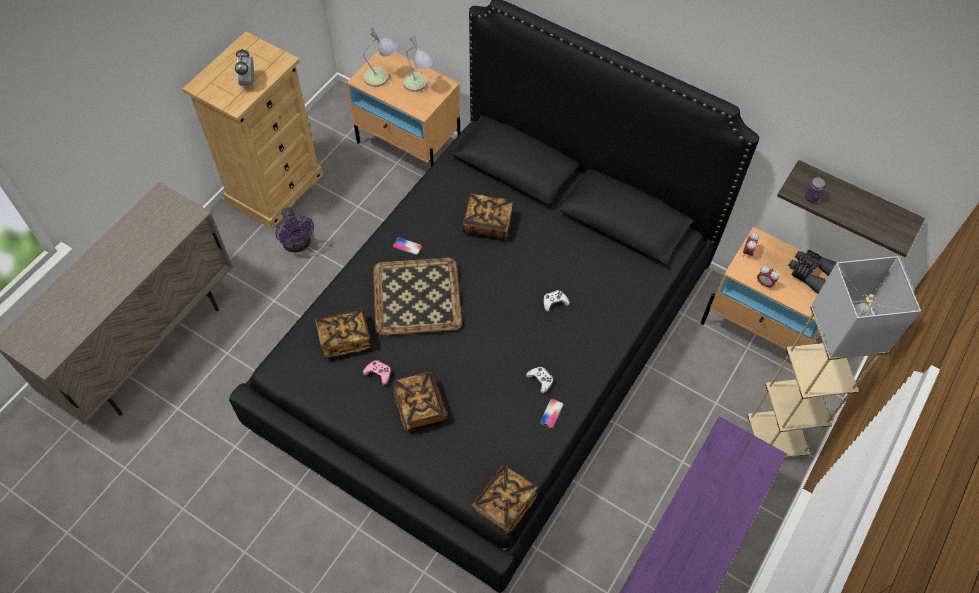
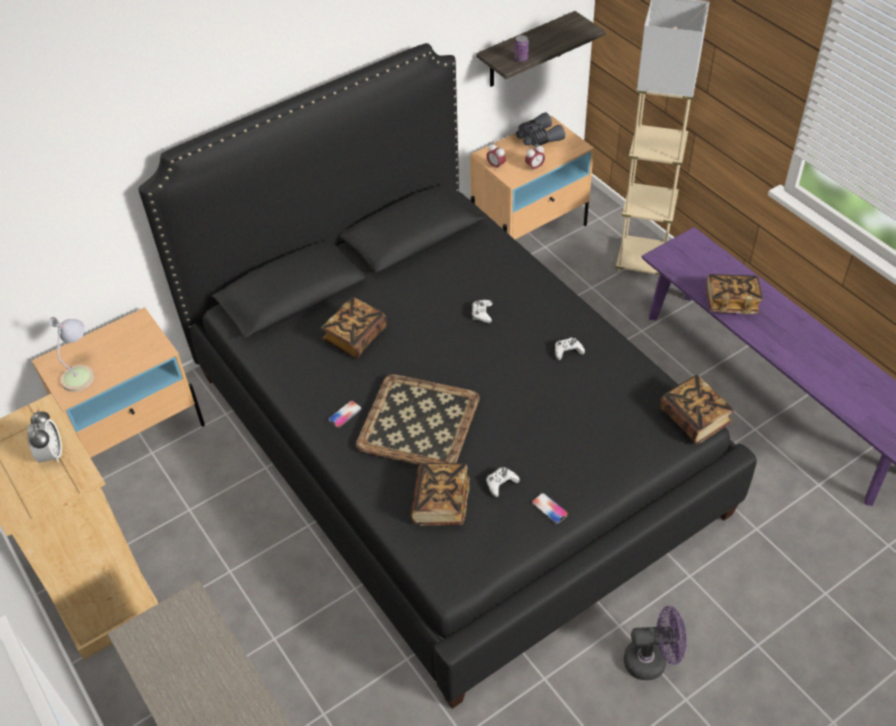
camera: 65 degrees left, 10 degrees down
(248, 82) = (51, 454): alarm clock -> alarm clock turned 120 degrees counterclockwise
(298, 245) = (206, 589): purple fan -> purple fan (652, 660)
(378, 373) = (501, 483): pink game controller -> white game controller
(419, 85) = (121, 342): table lamp -> none
(420, 407) = (558, 458): book -> book (731, 302)
(551, 413) = (608, 354): phone -> phone (549, 508)

